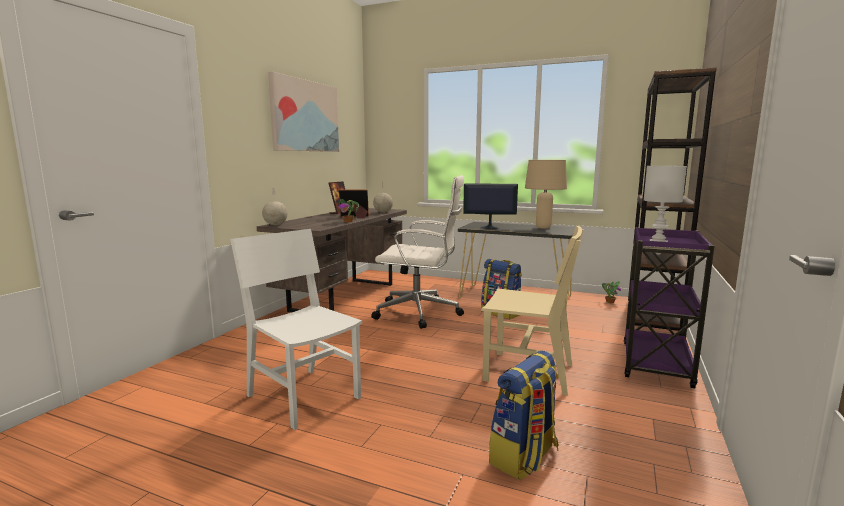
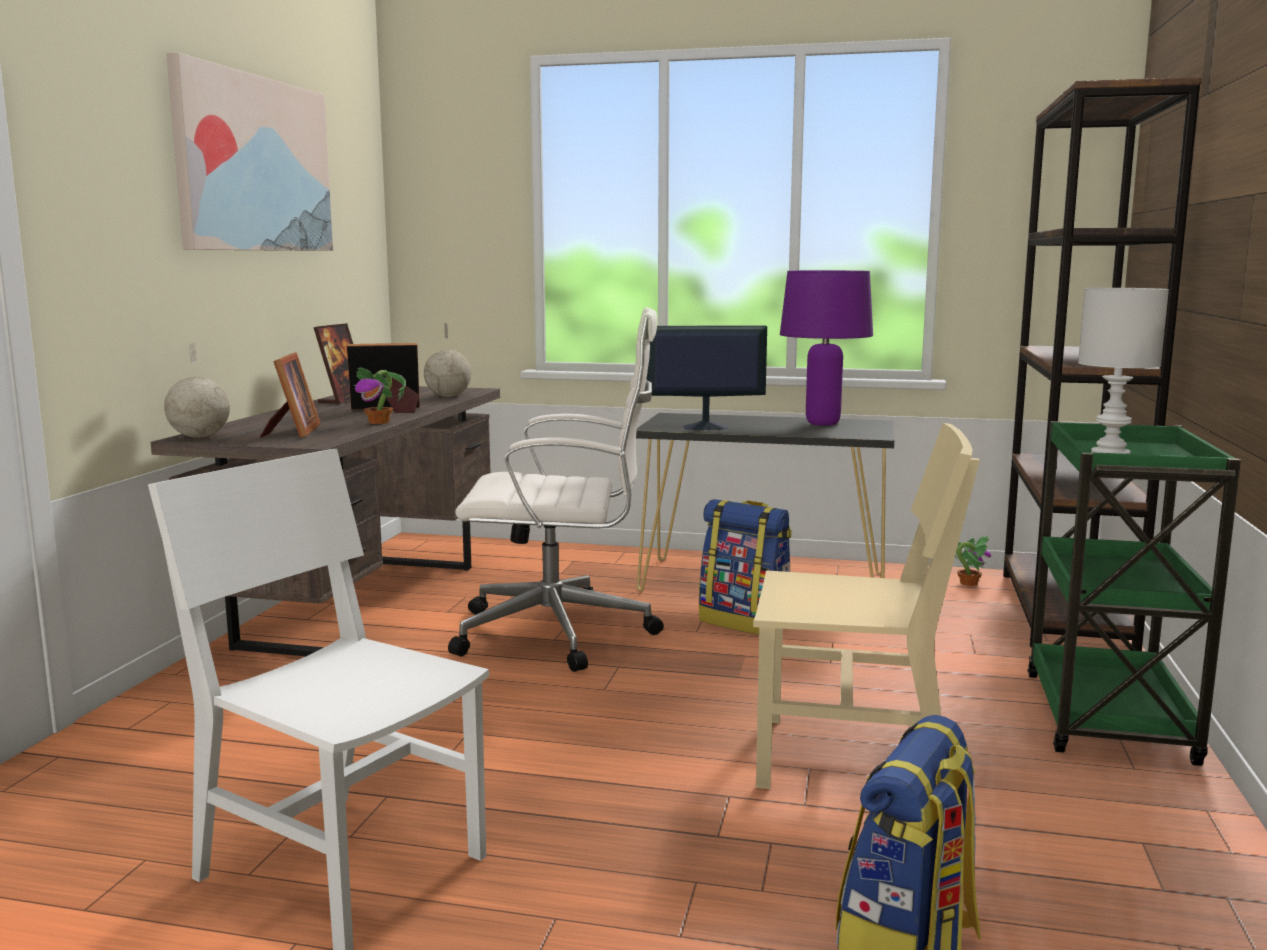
camera: 10 degrees left, 0 degrees up
(312, 224) = (292, 432): none -> picture frame
(543, 227) = (821, 423): beige table lamp -> purple table lamp
(656, 365) = (1108, 720): purple cart -> green cart

